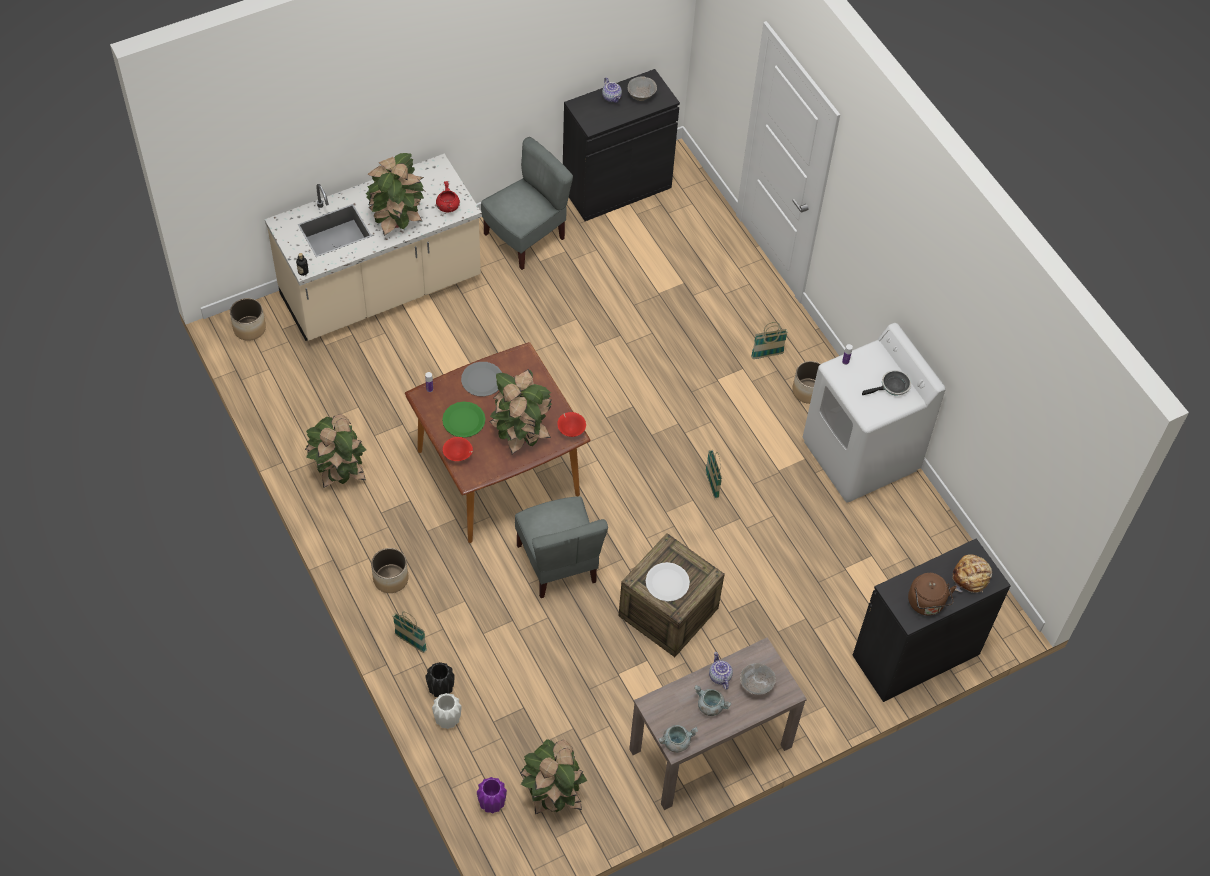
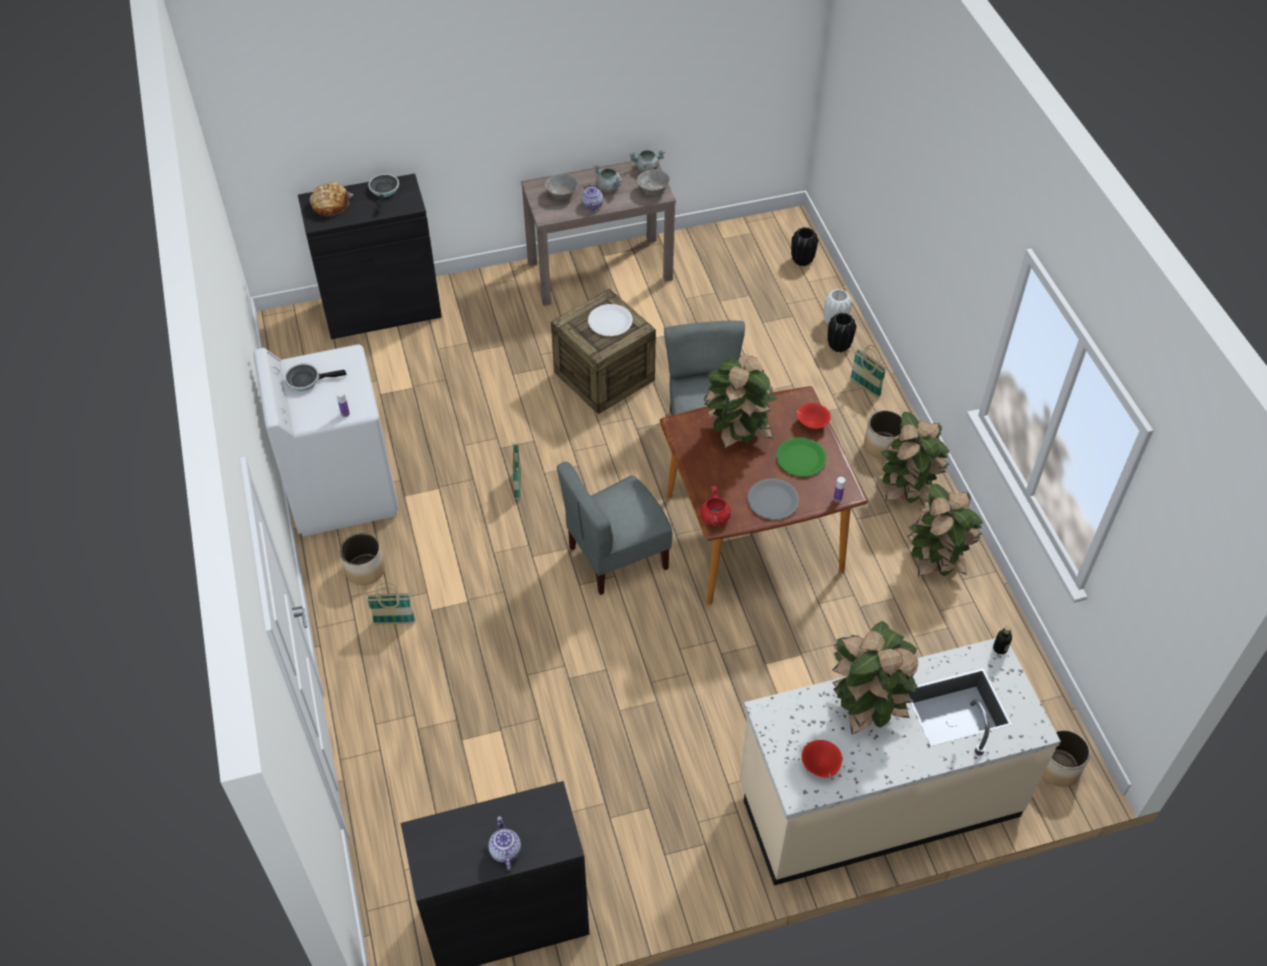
camera: 165 degrees left, 5 degrees down
(447, 206) = (791, 719): red cooking pot -> red cooking pot (715, 518)
(492, 804) = (802, 260): purple vase -> black vase
(525, 237) = (662, 851): grey chair -> grey chair (617, 557)
(552, 796) = (748, 258): potted plant -> potted plant (907, 489)
(571, 429) = (679, 431): red bowl -> red bowl (820, 766)
(641, 96) = (456, 845): grey bowl -> grey bowl (653, 190)
(927, 604) = (384, 191): brown kettle -> frying pan

